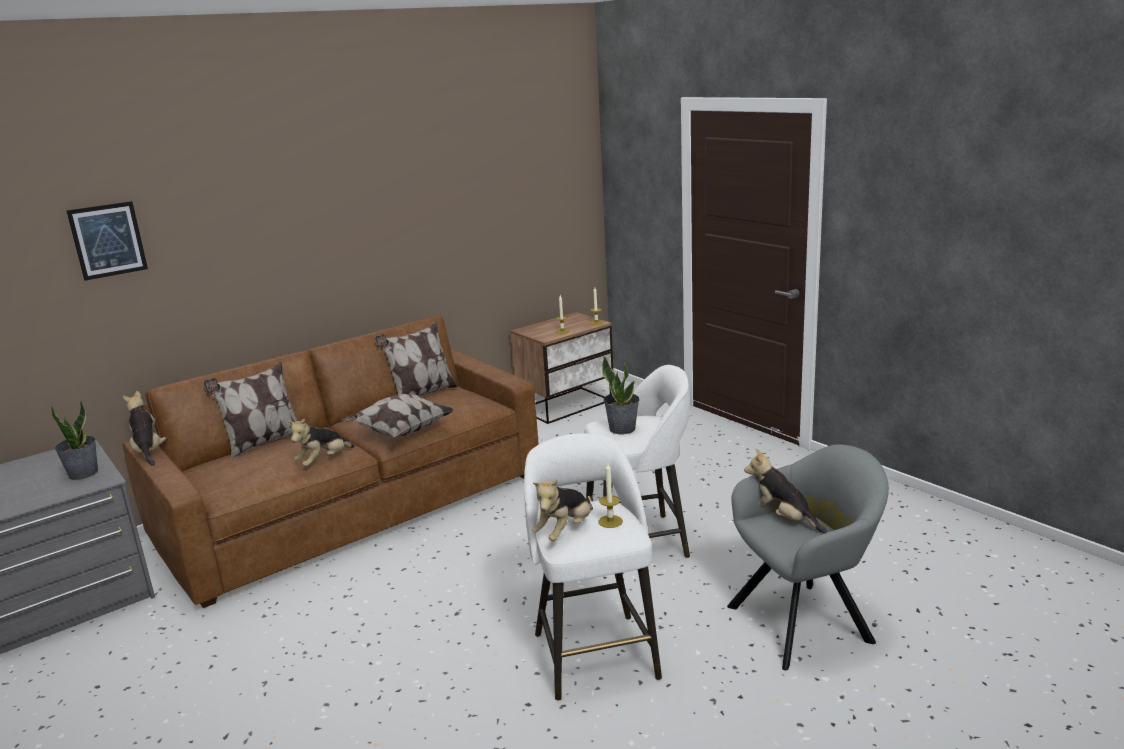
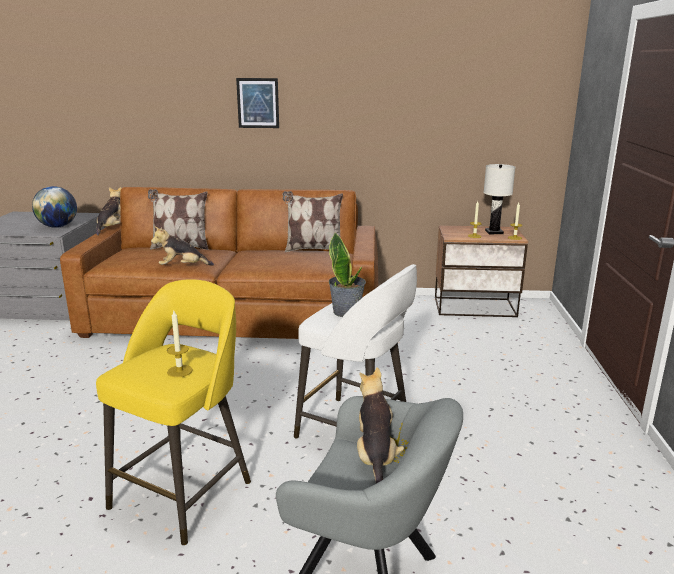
camera: 40 degrees right, 0 degrees up
(83, 473) = (58, 226): potted plant -> globe
(108, 240) = (126, 81): picture -> picture (258, 103)
(400, 432) = (250, 266): pillow -> none
(565, 531) = (141, 362): plush toy -> none
(570, 322) = (494, 232): none -> white table lamp
(594, 652) = (184, 492): white stool -> yellow stool

